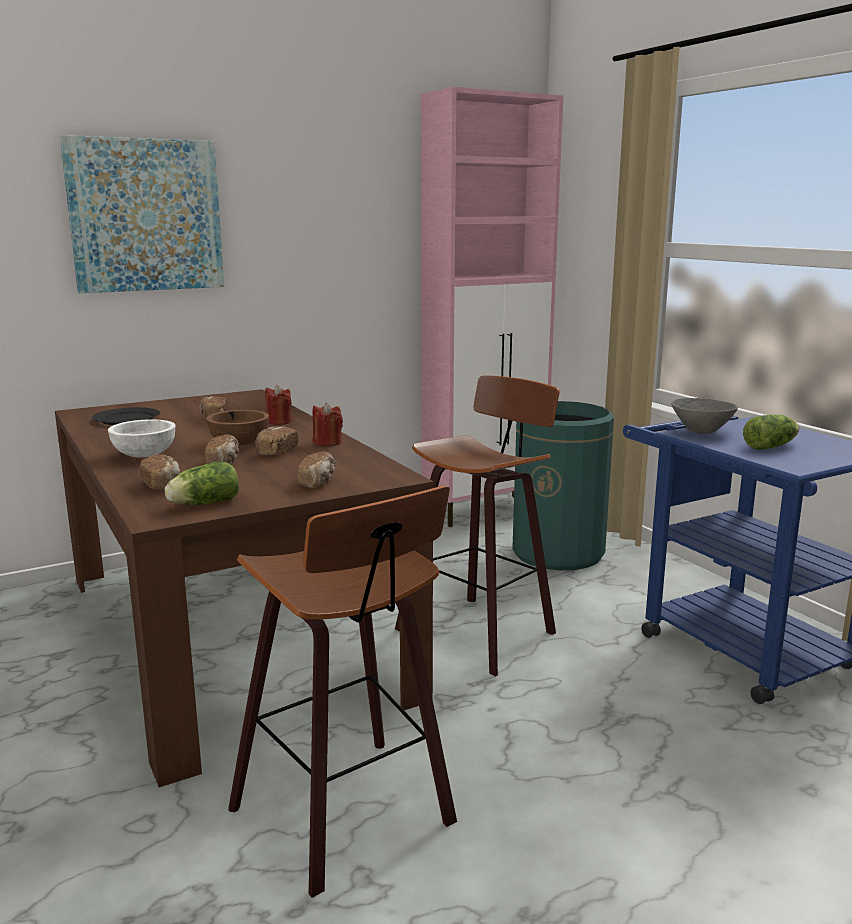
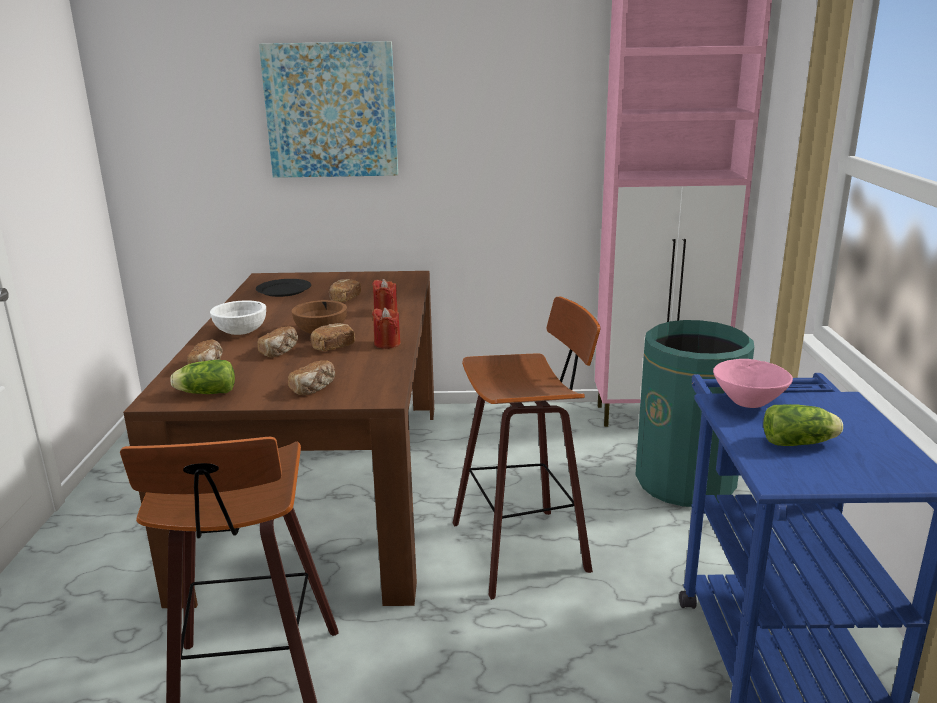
camera: 30 degrees right, 5 degrees up
(701, 430) = (749, 401): grey bowl -> pink bowl

